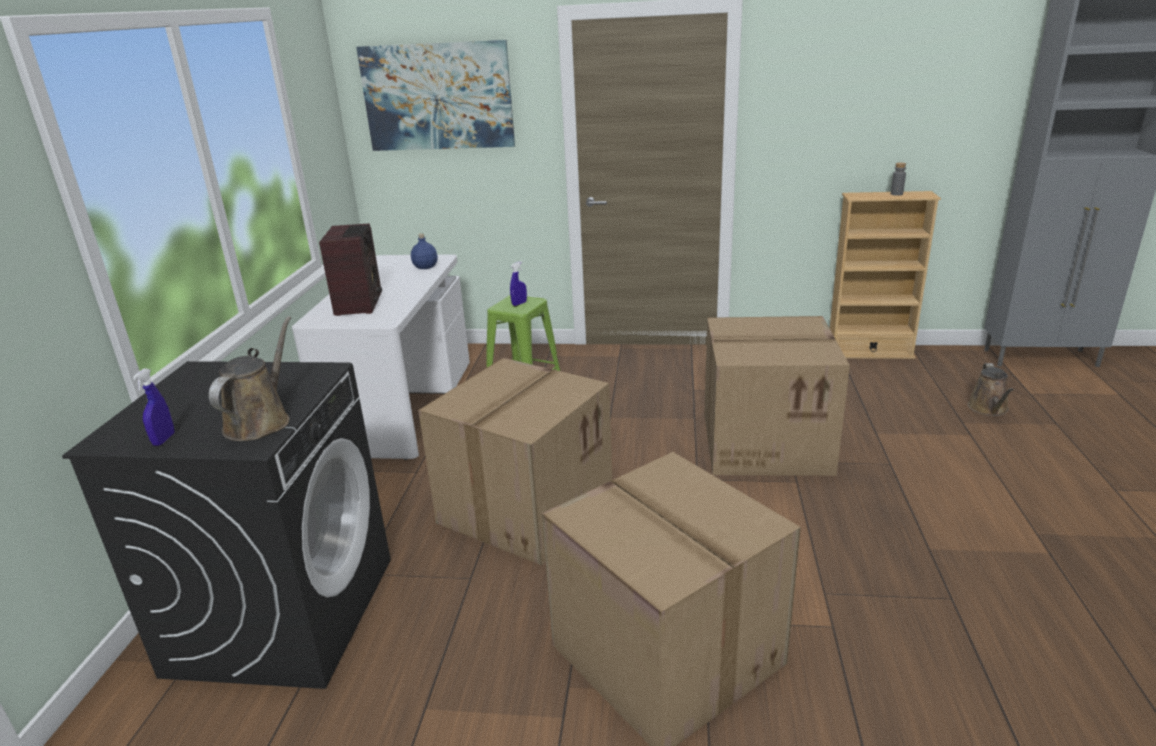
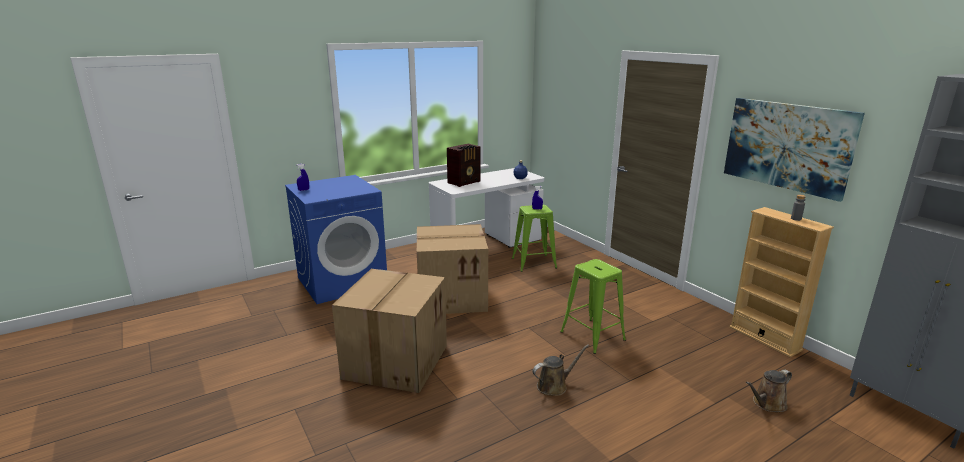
camera: 50 degrees right, 5 degrees down
(260, 421) = (326, 195): brown watering can -> brown watering can (554, 386)
(283, 613) = (342, 281): black washing machine -> blue washing machine
(438, 96) = (567, 92): picture -> picture (787, 146)
(767, 442) = (592, 335): cardboard box -> green stool

